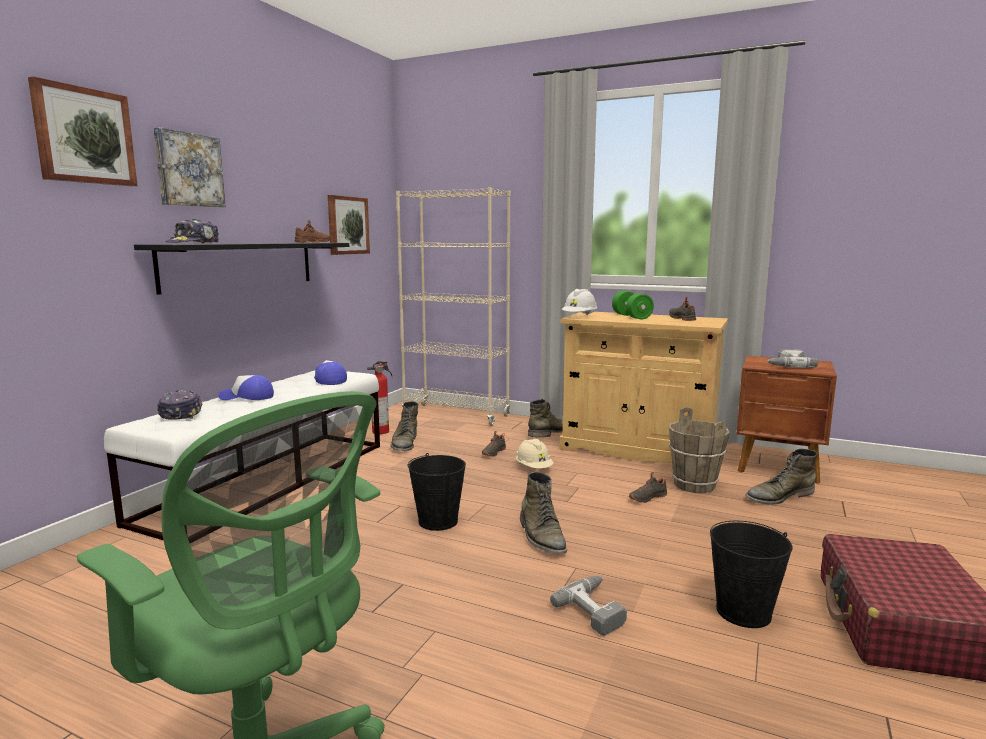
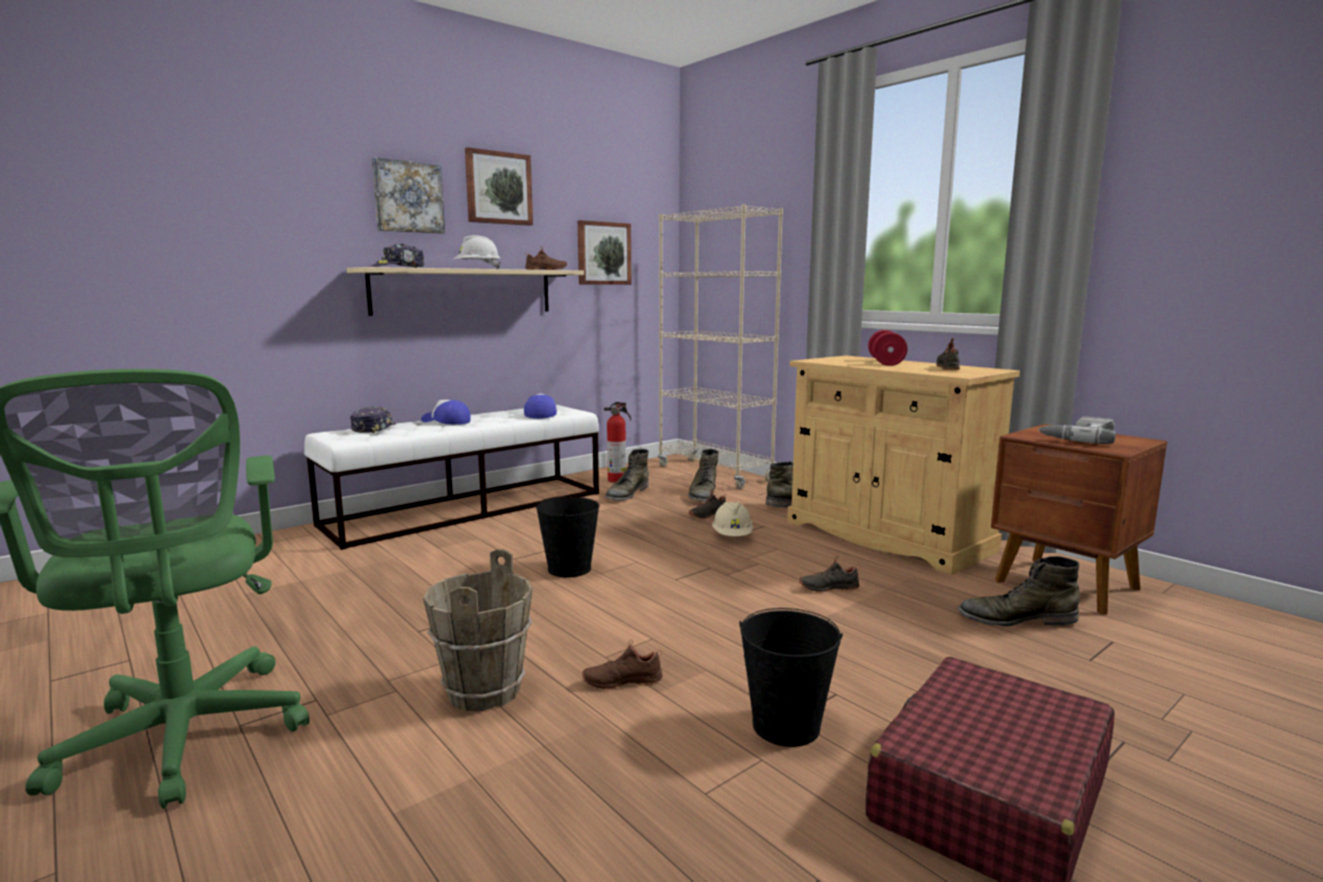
camera: 25 degrees right, 0 degrees up
(84, 136) = (301, 169): picture -> picture (498, 188)
(241, 265) = (464, 291): black shelf -> beige shelf
(541, 536) = (654, 602): green boot -> green boot (703, 495)
(579, 317) = (817, 360): white hard hat -> white hard hat (477, 268)
(596, 609) = (622, 680): power drill -> brown shoe
(631, 316) = (886, 363): green dumbbell -> red dumbbell
(694, 485) = (909, 585): brown bucket -> brown bucket (483, 691)

